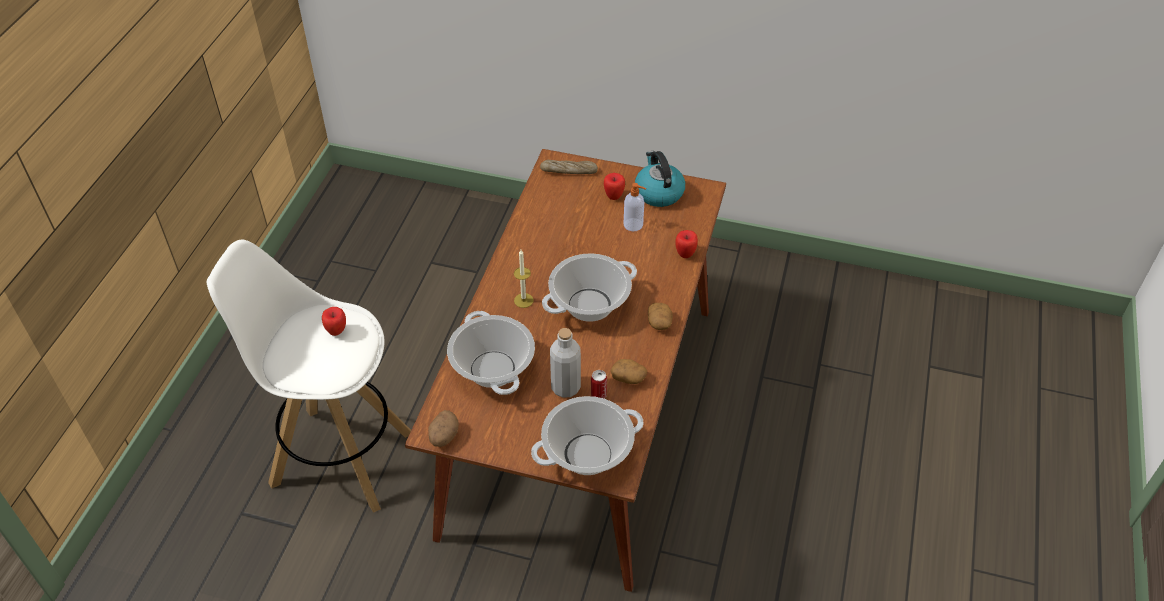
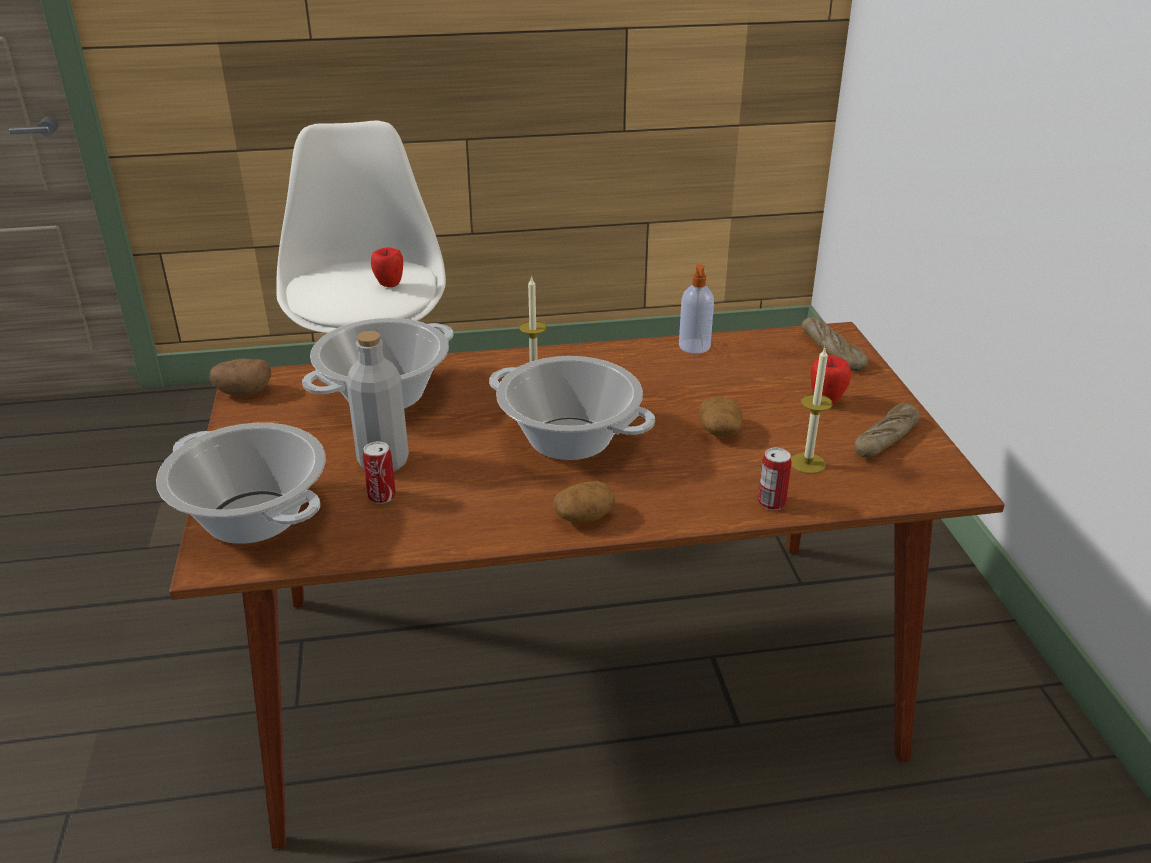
camera: 65 degrees right, 15 degrees down
(628, 377) = (437, 516): potato -> potato (720, 430)
(634, 225) = (783, 434): soap dispenser -> soap dispenser (694, 347)
(658, 192) = (886, 438): kettle -> bread
(662, 228) = (807, 463): none -> candle
(685, 254) = (771, 503): apple -> can

